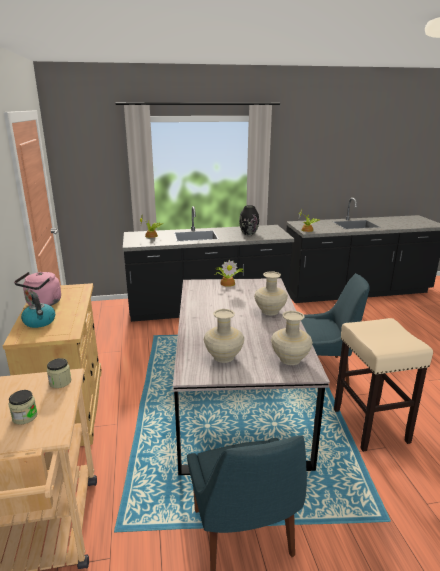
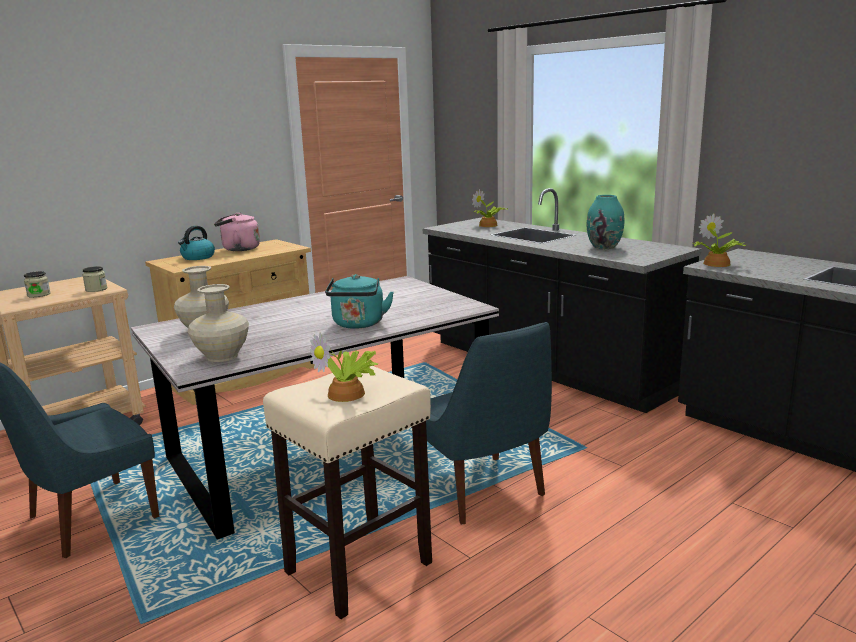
camera: 60 degrees right, 5 degrees down
(228, 283) = (428, 291): potted plant -> potted plant (349, 394)
(248, 233) = (604, 247): black vase -> turquoise vase
(270, 311) = (358, 324): beige vase -> turquoise kettle

